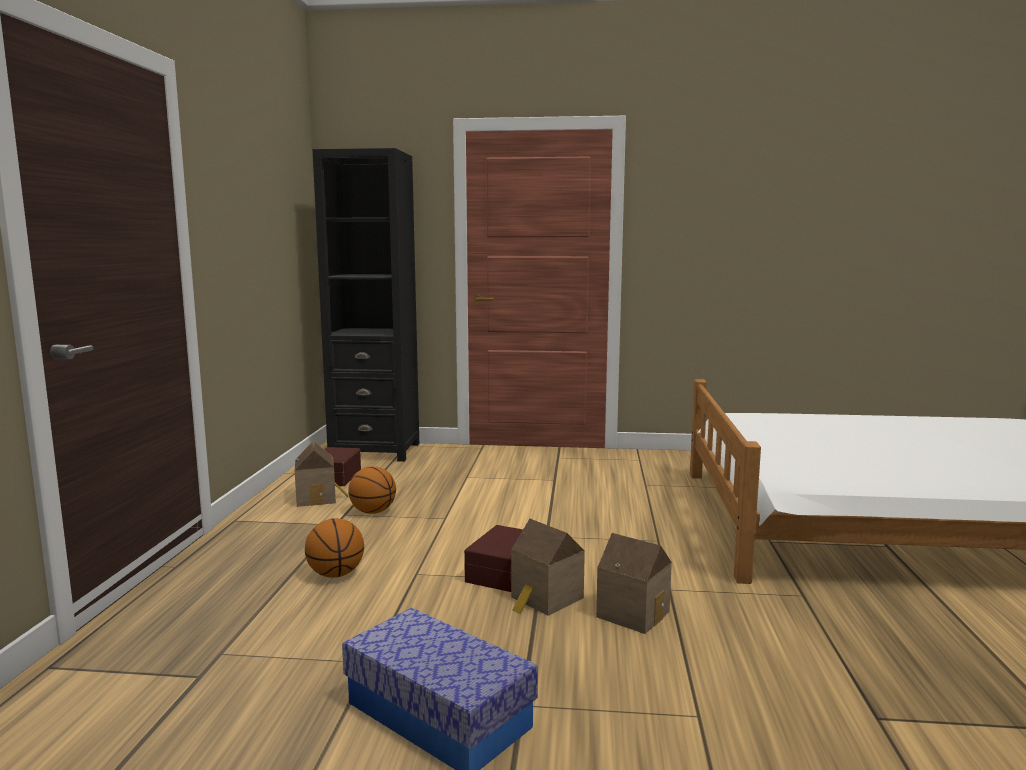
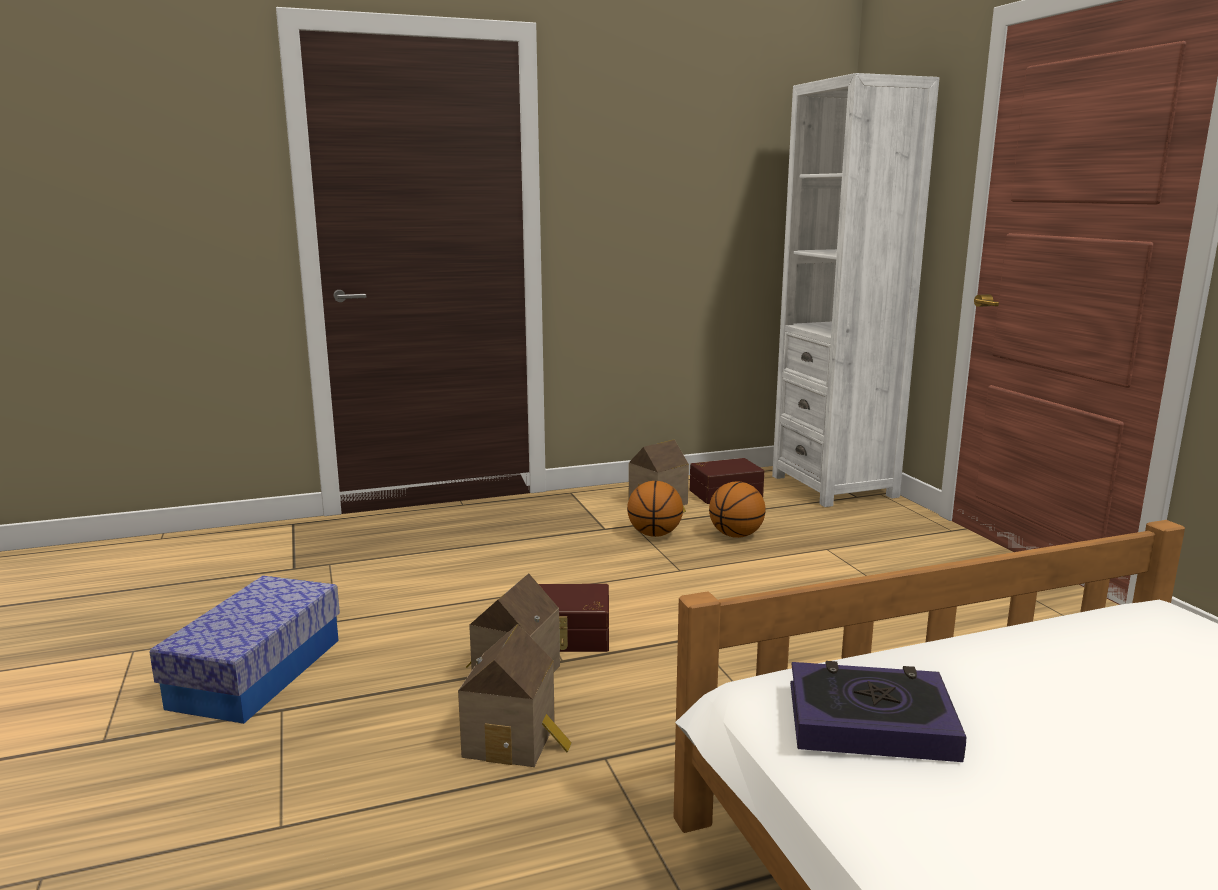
camera: 65 degrees right, 5 degrees up
(336, 574) = (493, 561): basketball -> basketball (736, 535)
(375, 451) = (834, 486): black bookcase -> white bookcase
(815, 466) = (870, 721): none -> book

